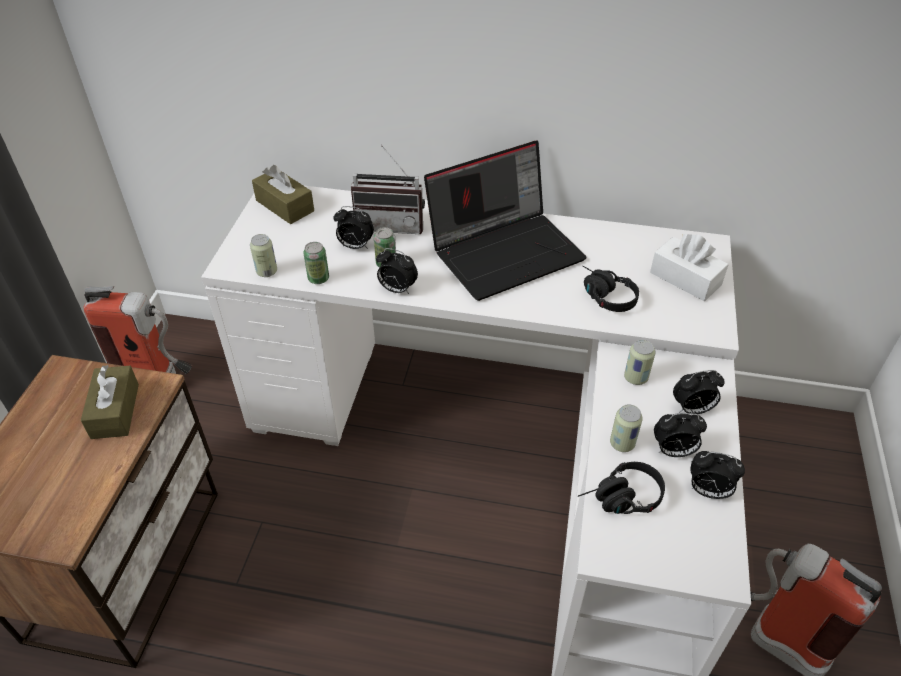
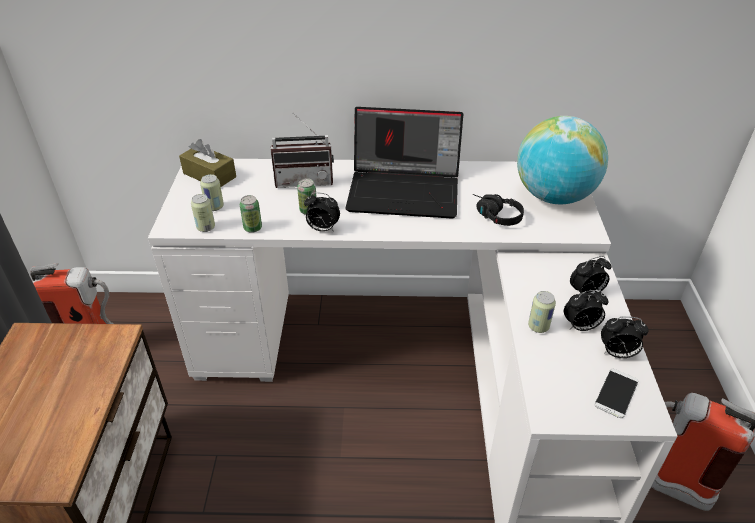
camera: 10 degrees left, 5 degrees down
(115, 411) = (84, 362): brown tissue box -> none
(355, 246) = (278, 200): alarm clock -> none
(506, 250) = (405, 190): laptop -> laptop turned 45 degrees clockwise
(620, 500) = (549, 370): black headphones -> none
(635, 378) = (534, 275): can -> can (214, 207)
(685, 279) = (554, 196): white tissue box -> globe
(692, 540) = (616, 393): none -> phone

